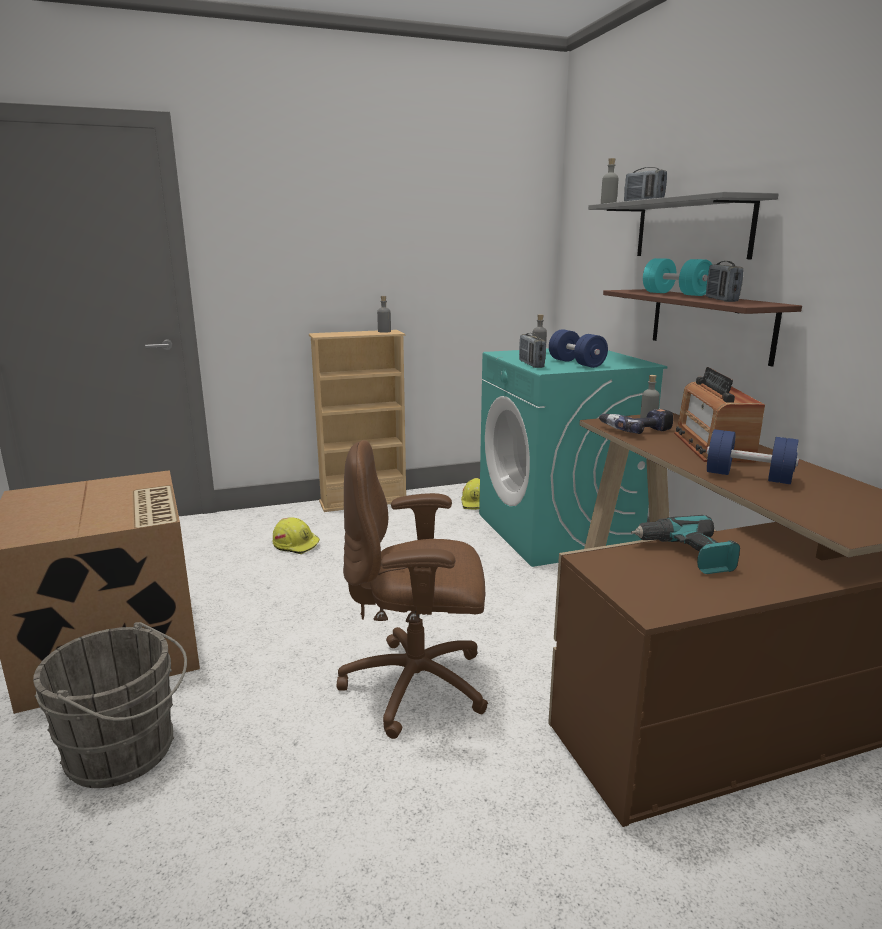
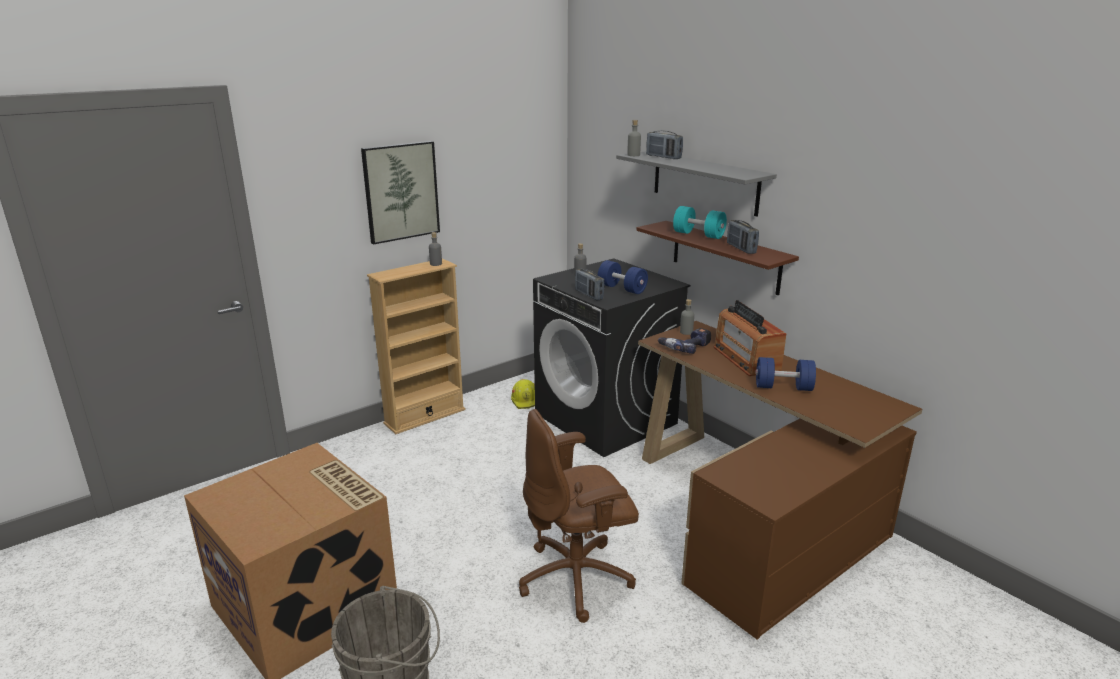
camera: 20 degrees left, 5 degrees up
(296, 544) = (394, 473): yellow hard hat -> none
(354, 249) = (401, 191): none -> picture
(558, 531) = (606, 419): turquoise washing machine -> black washing machine
(686, 555) = (767, 456): power drill -> none

